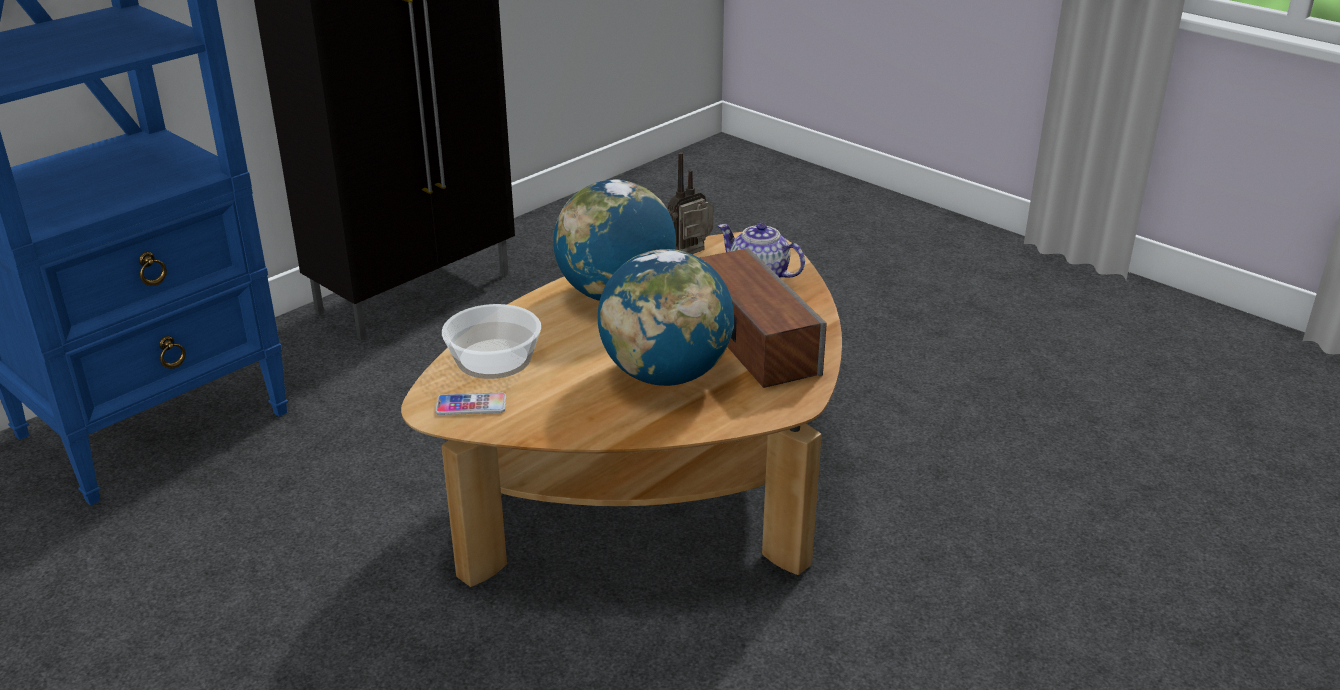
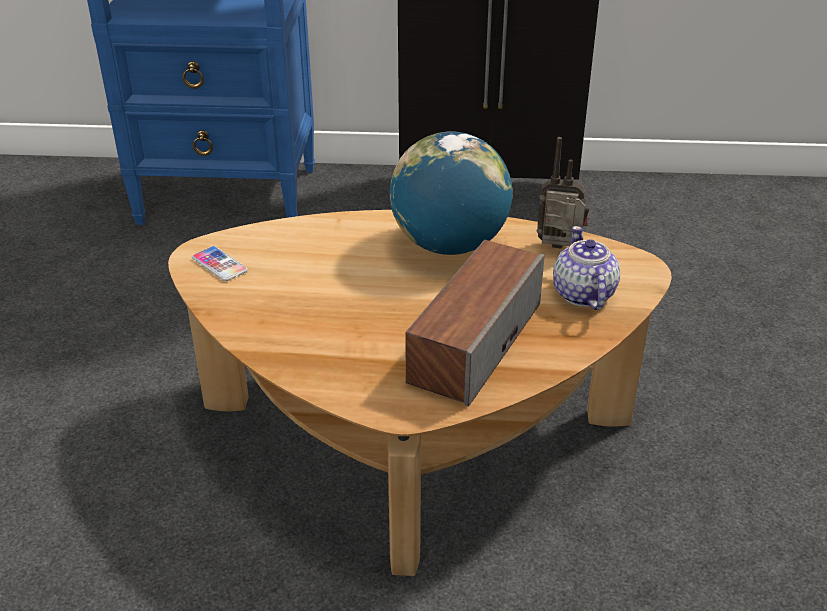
camera: 50 degrees right, 5 degrees up
(493, 358) = (290, 242): bowl -> none
(666, 375) = (364, 325): globe -> none

